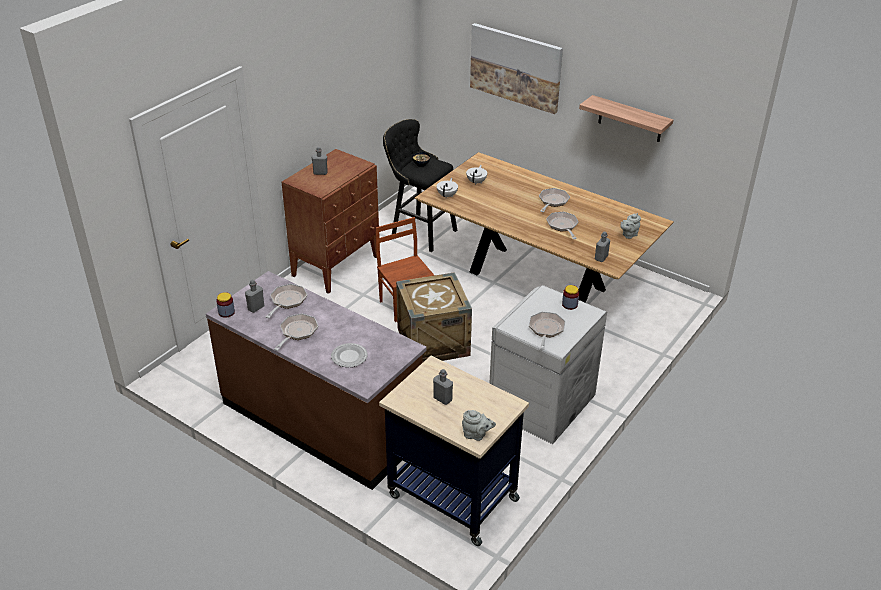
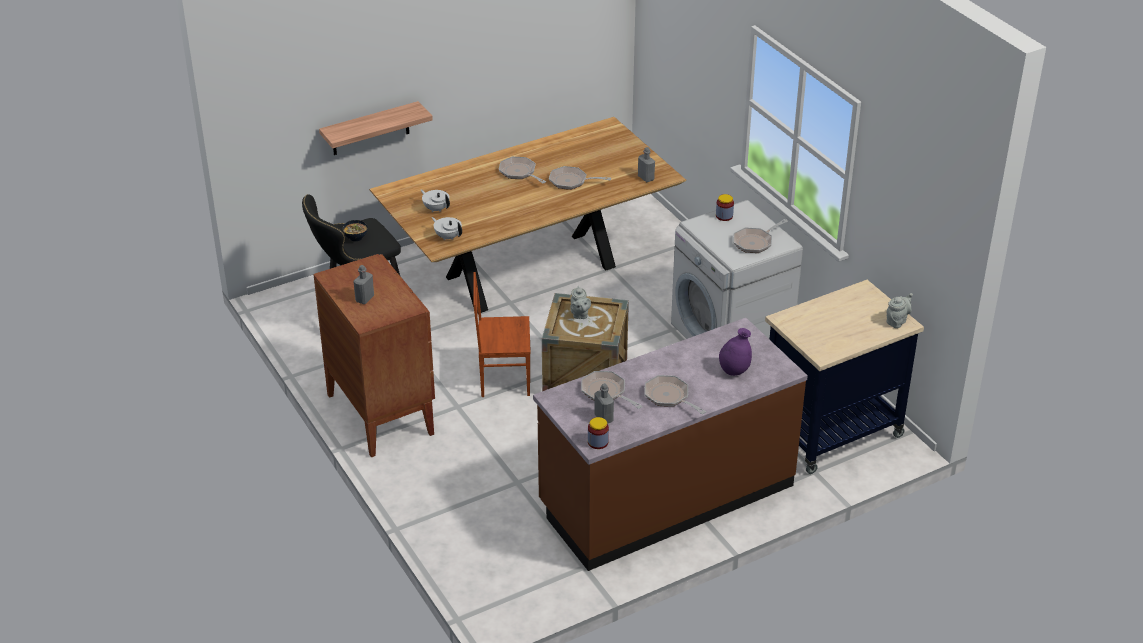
camera: 65 degrees left, 0 degrees up
(349, 357) = (734, 371): plate -> purple vase
(442, 399) = (836, 326): grey bottle -> none
(515, 67) = (372, 63): picture -> none
(546, 330) = (755, 242): frying pan -> frying pan turned 75 degrees counterclockwise
(628, 235) = (618, 149): grey teapot -> grey teapot (579, 315)
(630, 119) = (521, 44): shelf -> shelf (370, 129)

